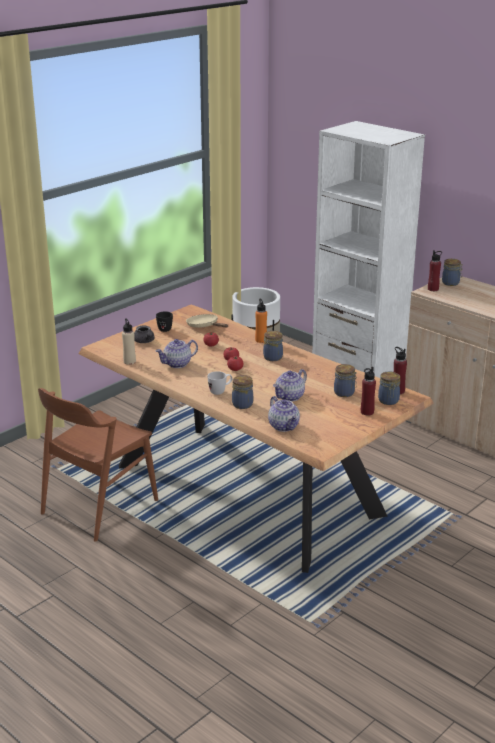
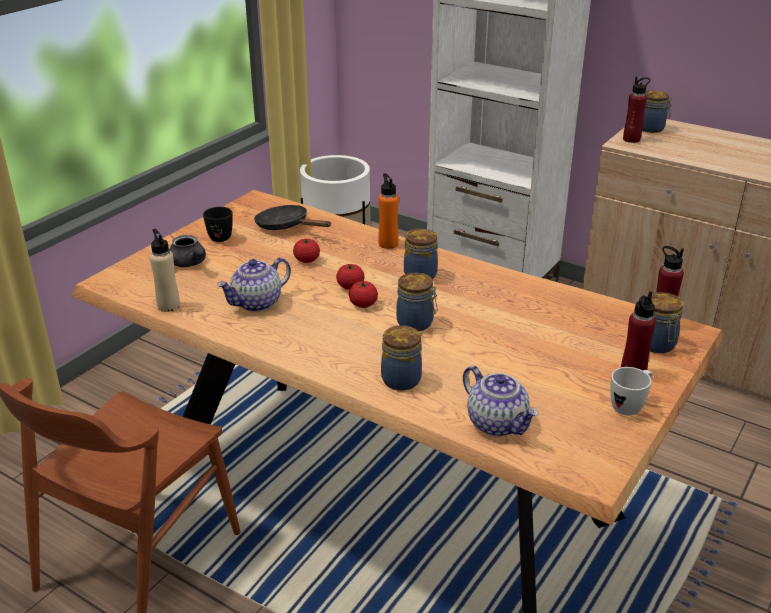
camera: 10 degrees left, 5 degrees up
(204, 326) = (286, 226): beige frying pan -> black frying pan
(220, 391) = (351, 354): white mug -> white mug (630, 406)
(289, 397) = (481, 354): teapot -> none
(345, 393) = (574, 336): jar -> jar (416, 323)

